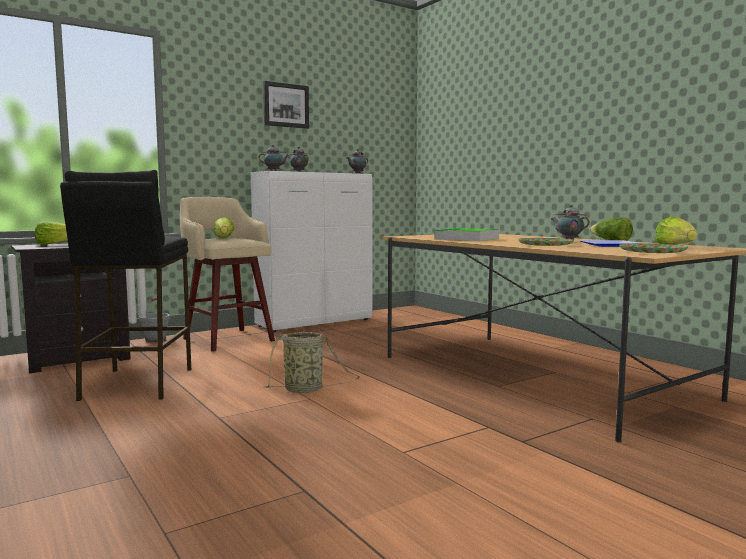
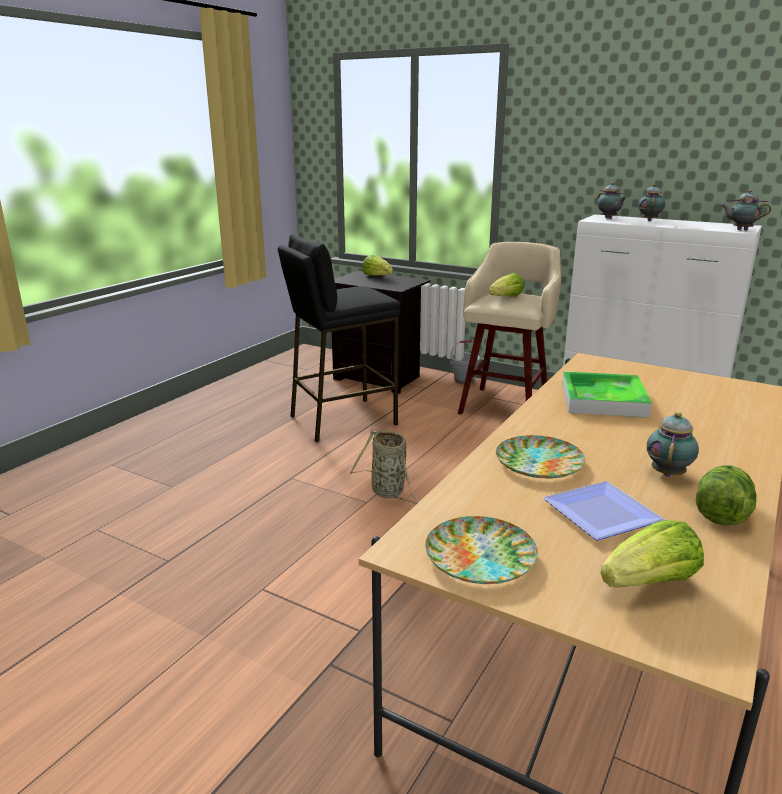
camera: 65 degrees right, 15 degrees up
(285, 105) = (666, 118): picture -> none

